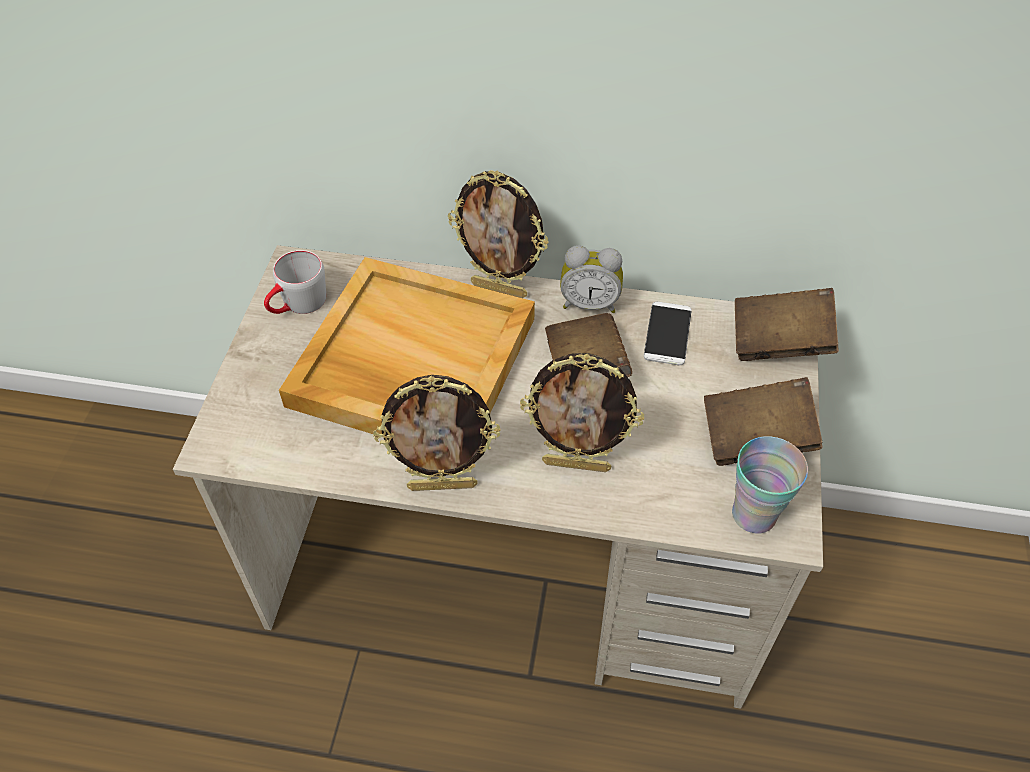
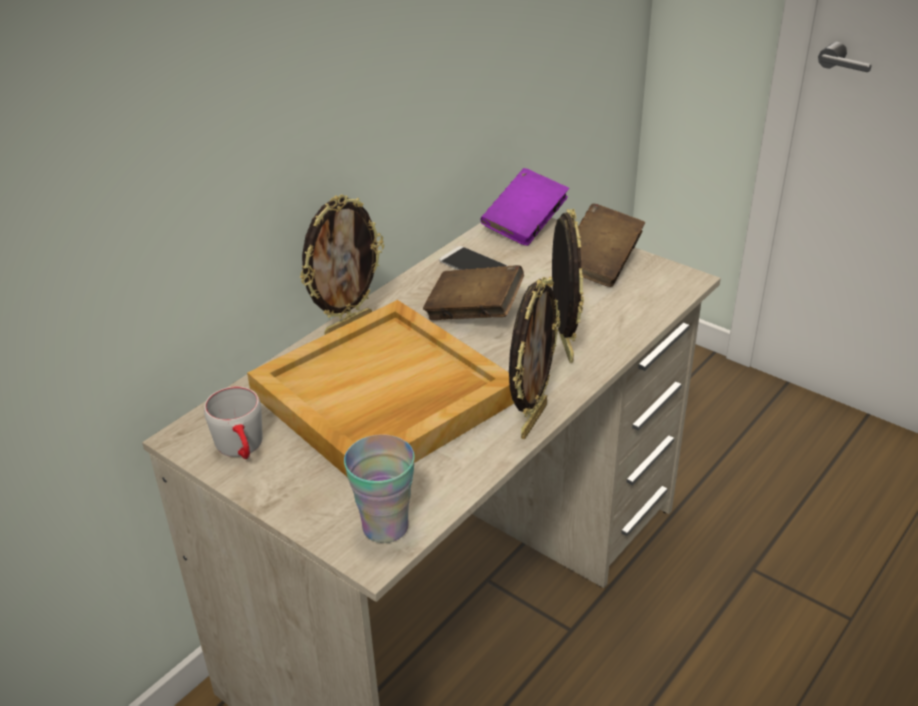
camera: 60 degrees left, 15 degrees down
(577, 464) = (563, 347): picture frame -> picture frame turned 45 degrees counterclockwise
(589, 303) = (409, 289): alarm clock -> none
(754, 514) = (663, 287): cup -> cup (385, 527)
(779, 342) = (525, 225): brown book -> purple book

